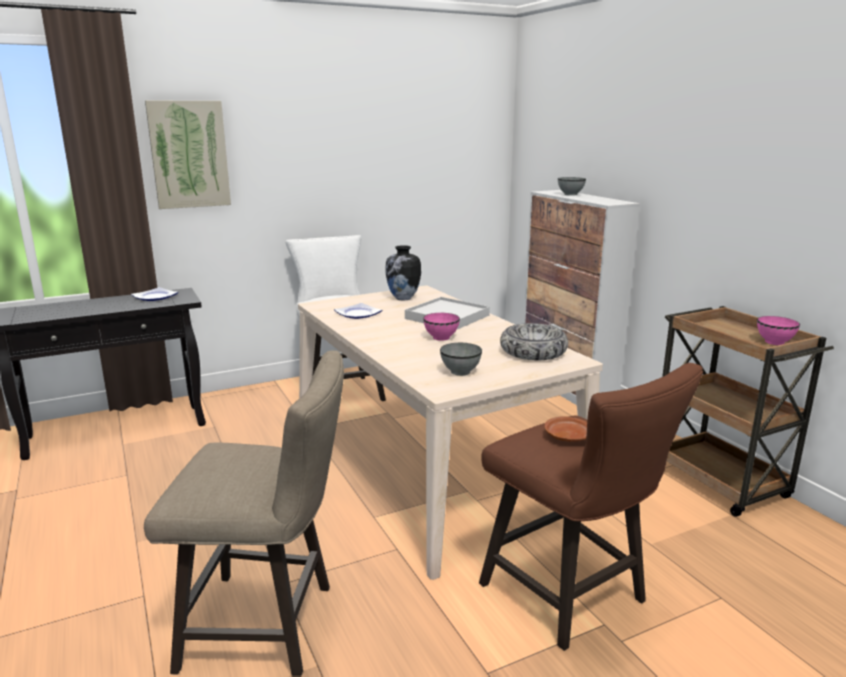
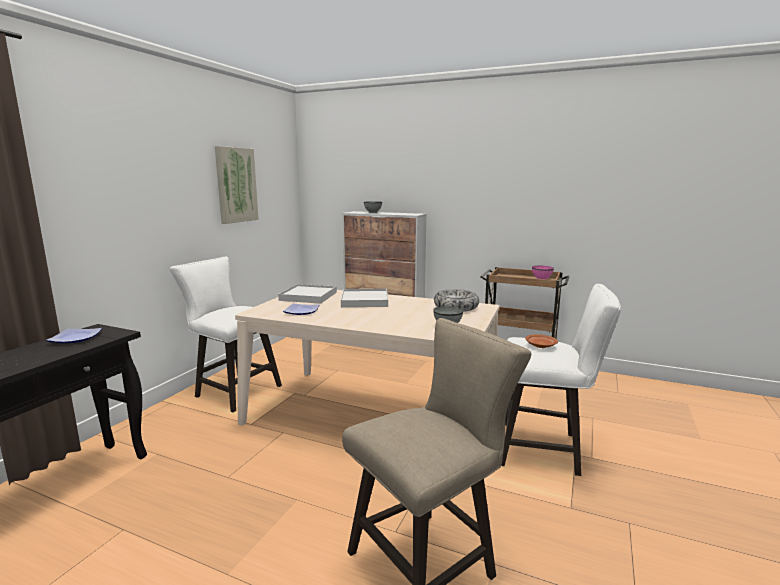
camera: 40 degrees left, 5 degrees down
(189, 154) = (73, 190): picture -> picture (236, 185)
(403, 298) = (308, 296): vase -> white tray
(441, 337) = (390, 312): pink bowl -> none
(571, 598) = (546, 449): brown stool -> white stool

